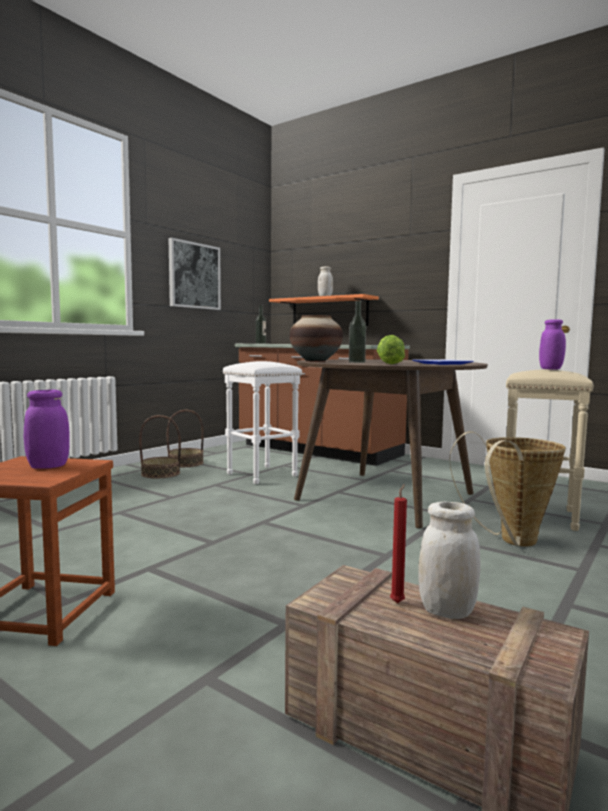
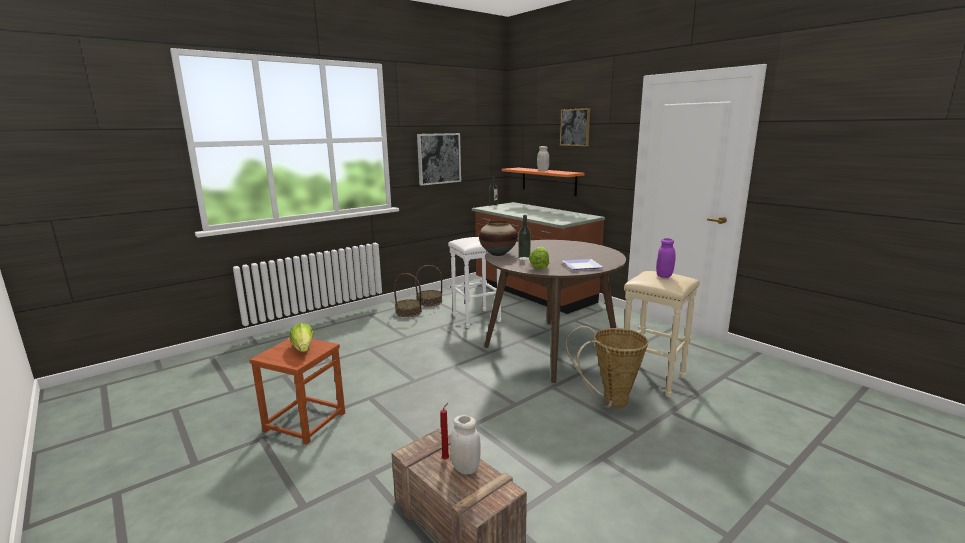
camera: 15 degrees right, 10 degrees up
(48, 466) = (303, 348): purple jar -> lettuce
(364, 243) = (575, 127): none -> picture

